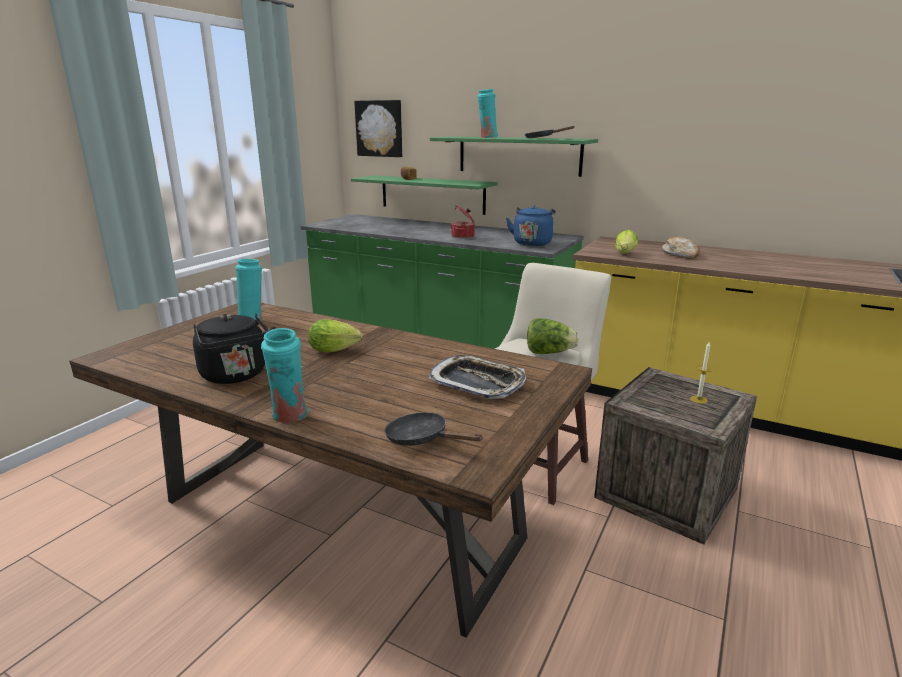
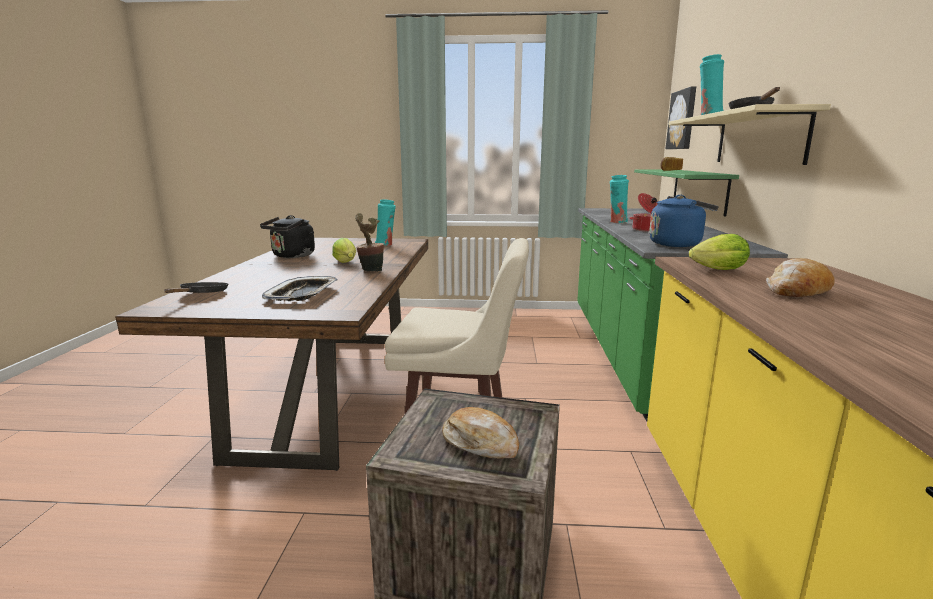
camera: 65 degrees right, 5 degrees down
(290, 416) = (235, 271): turquoise vase -> turquoise vase (617, 222)
(398, 344) = (370, 271): none -> potted plant
(518, 155) = (759, 139): green shelf -> beige shelf
(549, 353) = (447, 324): lettuce -> none
(698, 399) = (480, 443): candle -> bread

